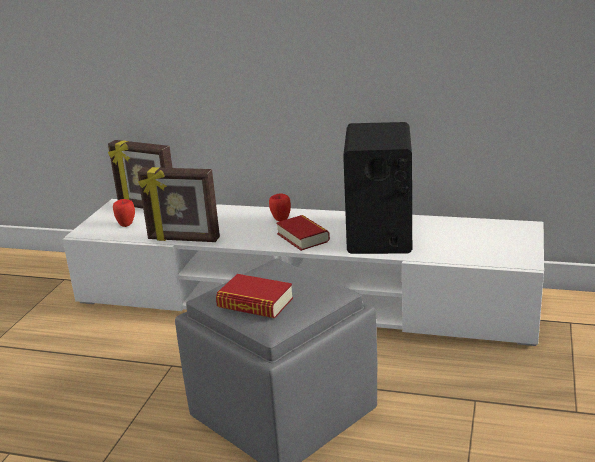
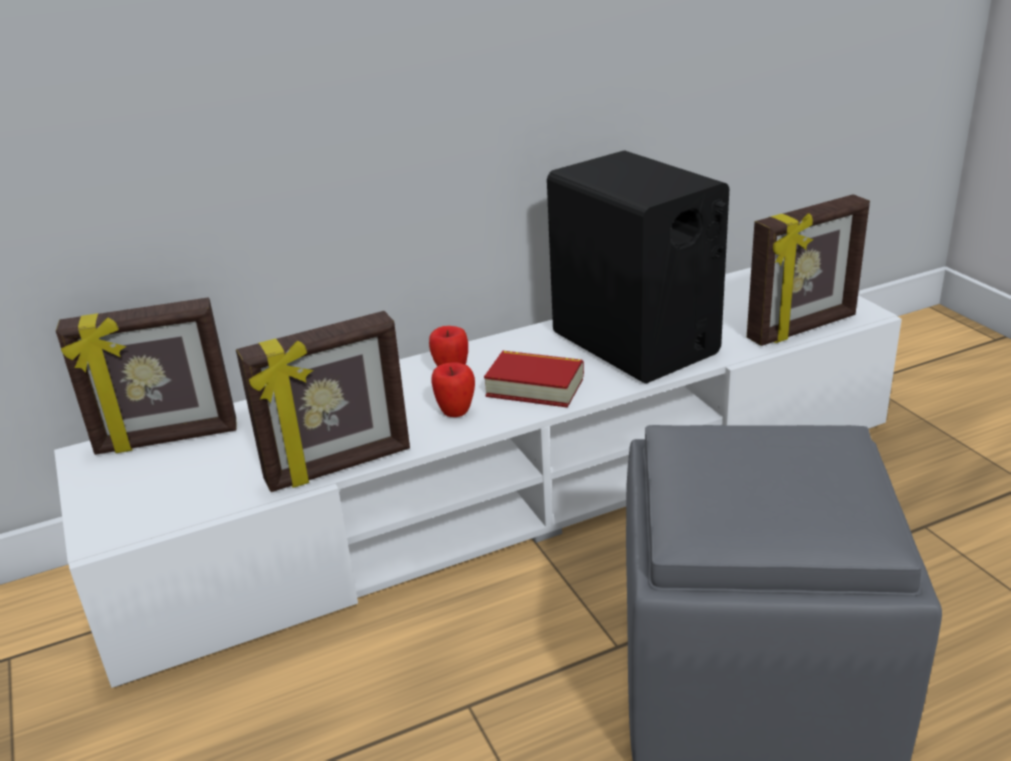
camera: 40 degrees left, 5 degrees up
(126, 224) = (175, 484): apple -> apple (456, 412)
(255, 303) = (791, 507): book -> none
(475, 258) = (803, 328): none -> picture frame

